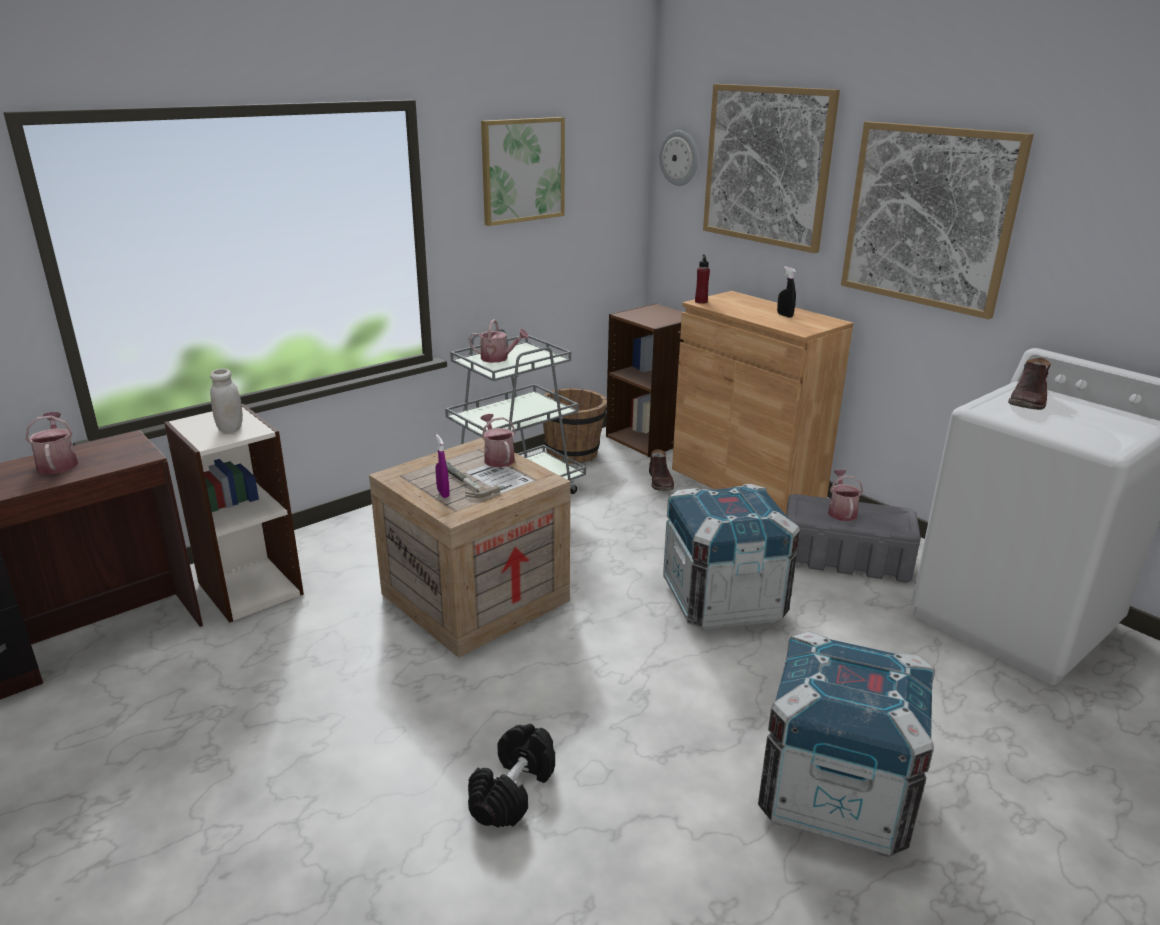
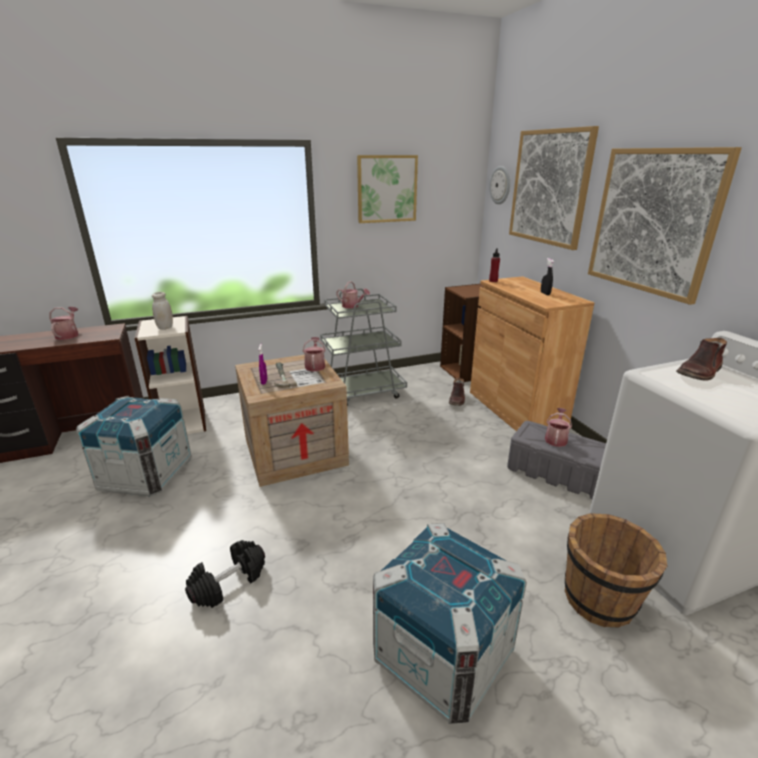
camera: 20 degrees right, 0 degrees up
(573, 453) = (413, 373): brown bucket -> brown bucket (600, 599)
(723, 601) = (449, 486): crate -> crate (146, 475)

